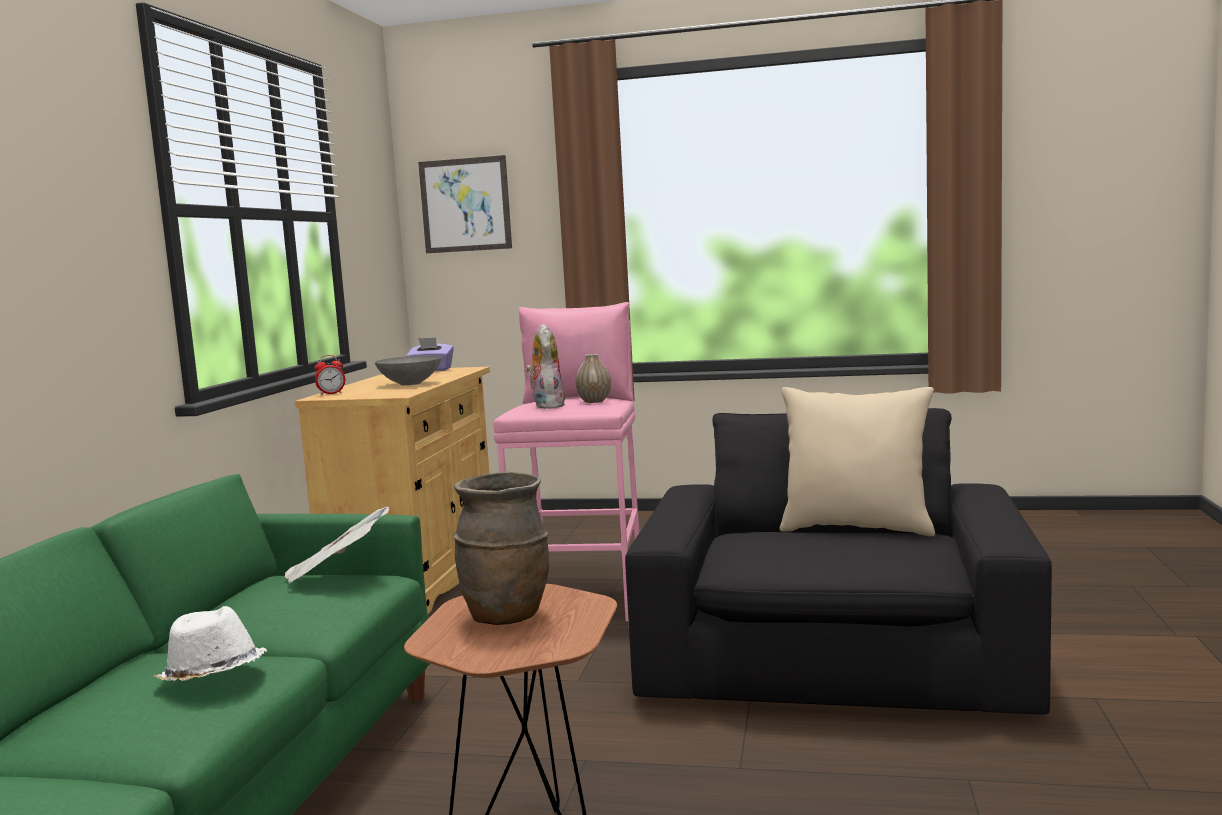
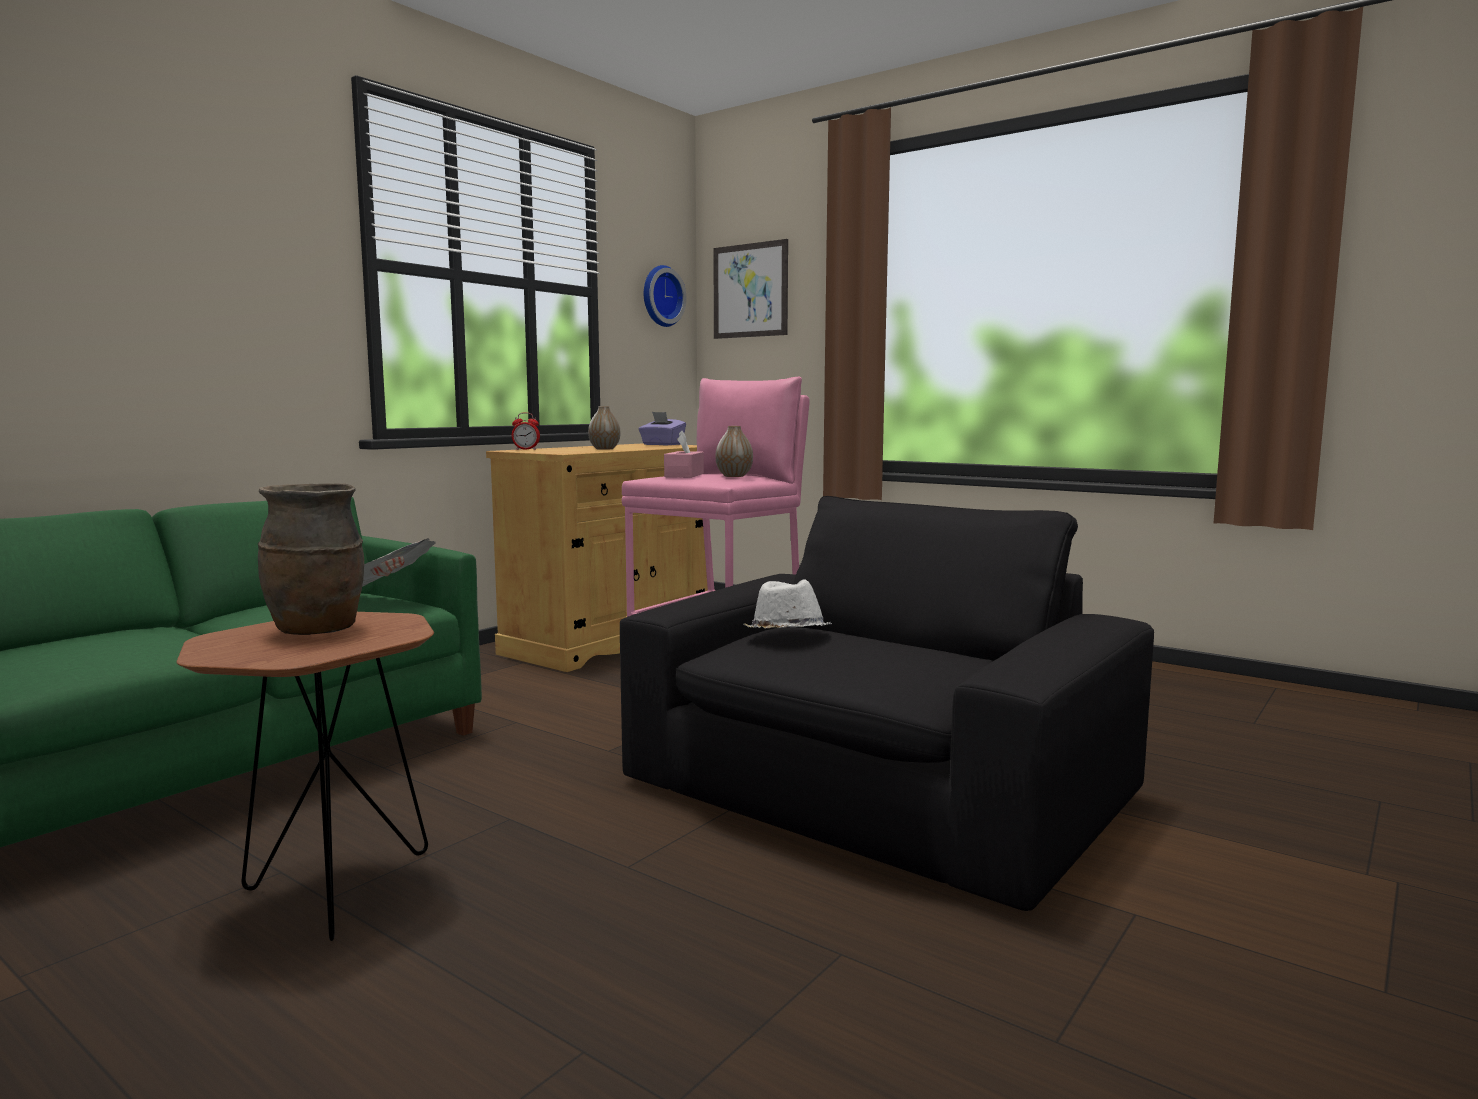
camera: 25 degrees right, 0 degrees up
(213, 676) = (138, 645): white hat -> white hat (787, 635)
(377, 214) = (660, 296): none -> wall clock
(409, 384) = (604, 449): grey bowl -> vase
(546, 406) = (684, 475): plush toy -> pink tissue box
(856, 528) = (918, 641): beige pillow -> none

